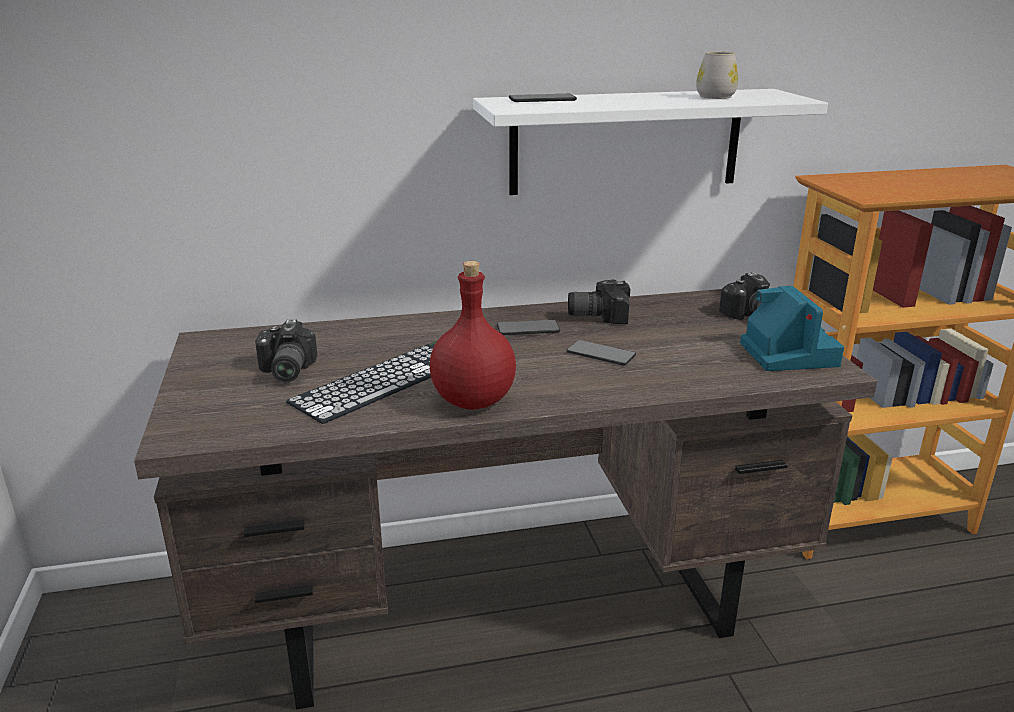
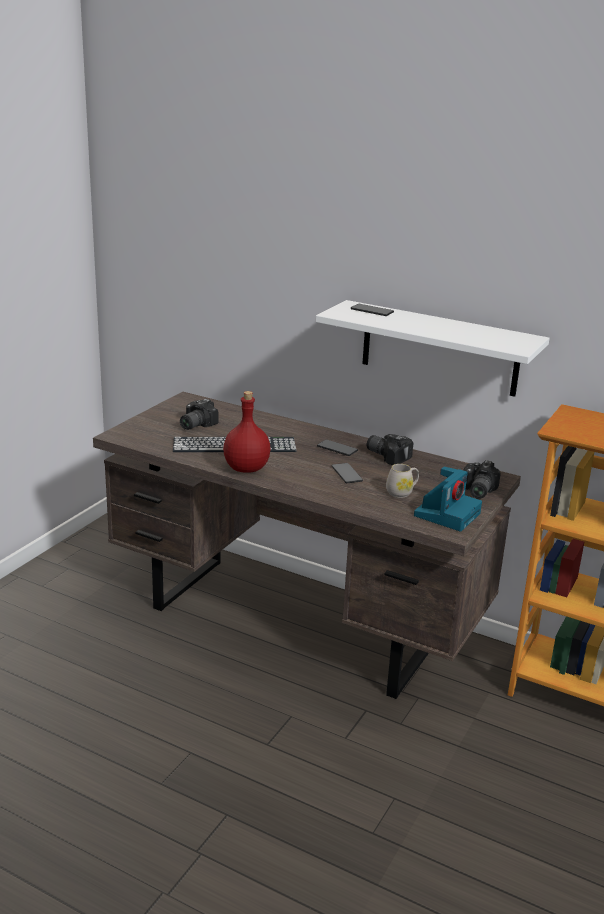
camera: 40 degrees right, 0 degrees up
(716, 96) = (480, 333): white mug -> white mug (402, 492)

